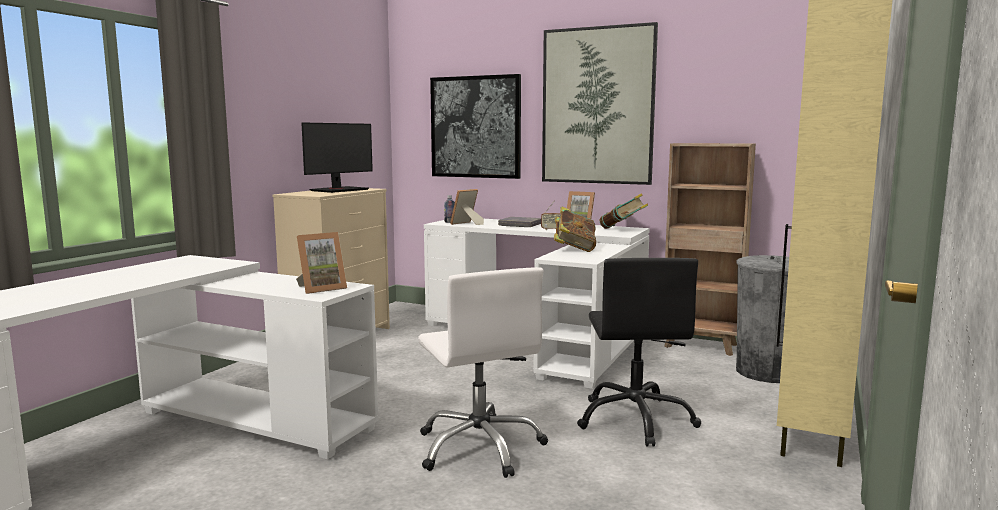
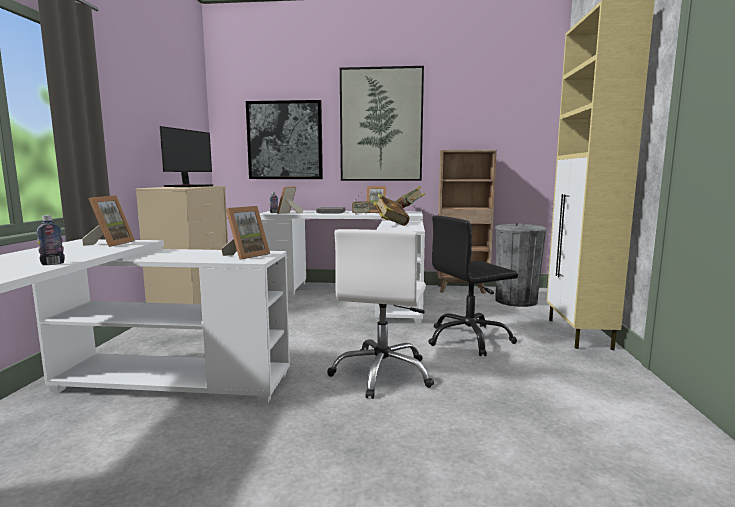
camera: 20 degrees left, 0 degrees up
(121, 287) = (53, 264): none -> bottle
(203, 264) = (110, 244): none -> picture frame
(480, 447) = (382, 374): white office chair -> white office chair turned 60 degrees clockwise
(636, 419) = (469, 339): black office chair -> black office chair turned 90 degrees clockwise

